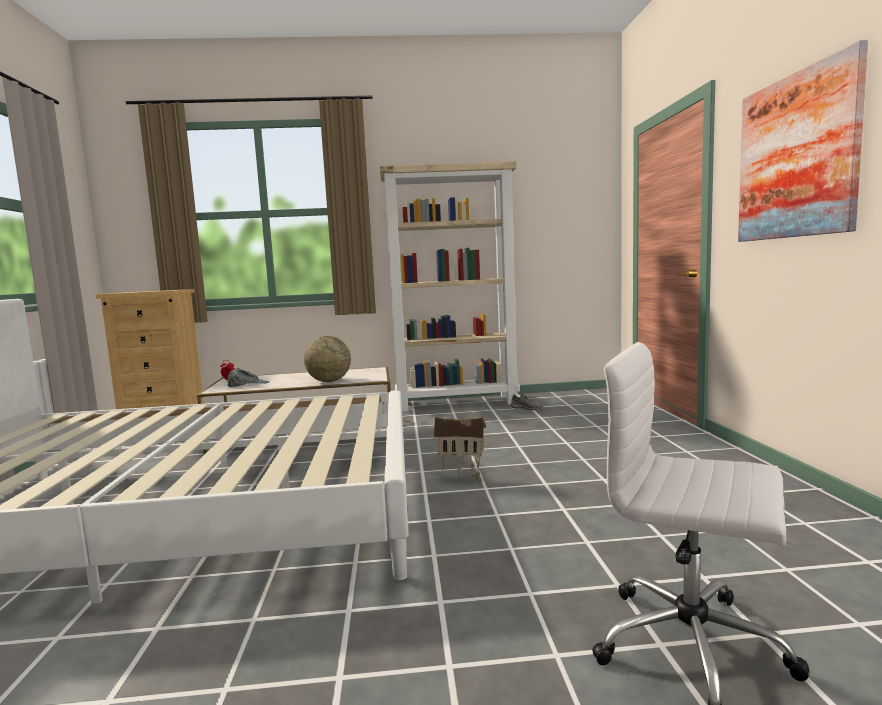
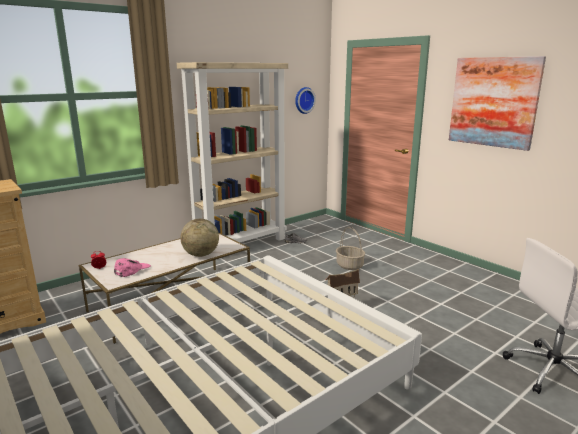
camera: 35 degrees left, 10 degrees up
(248, 384) = (132, 270): grey cap -> pink cap
(558, 439) = (350, 265): none -> basket
(572, 218) = (303, 100): none -> wall clock

